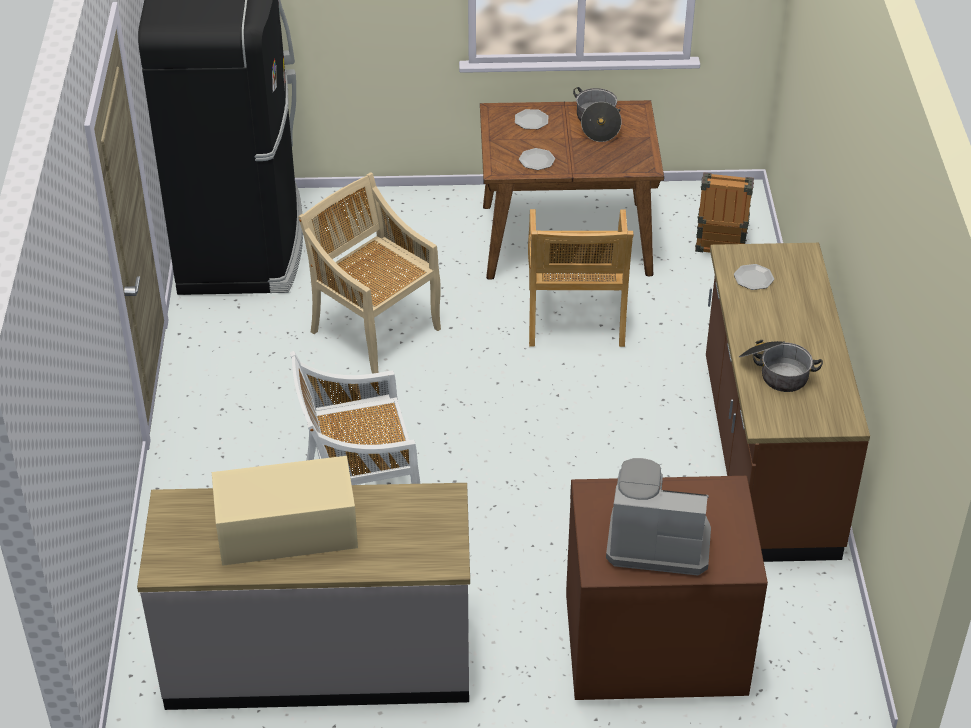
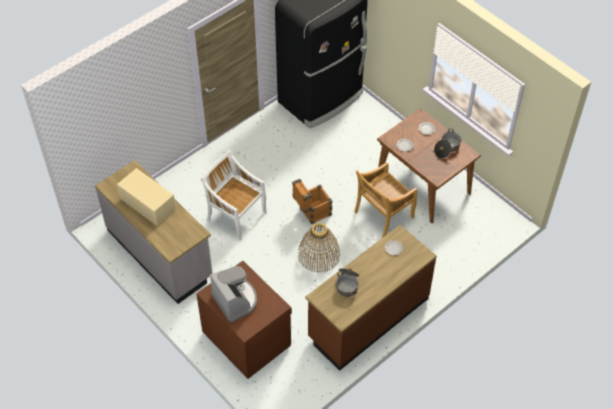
camera: 50 degrees right, 10 degrees up
(374, 329) = (317, 164): beige chair -> none
(570, 441) = (319, 255): none -> basket
(720, 244) = (473, 232): crate -> crate (311, 213)

